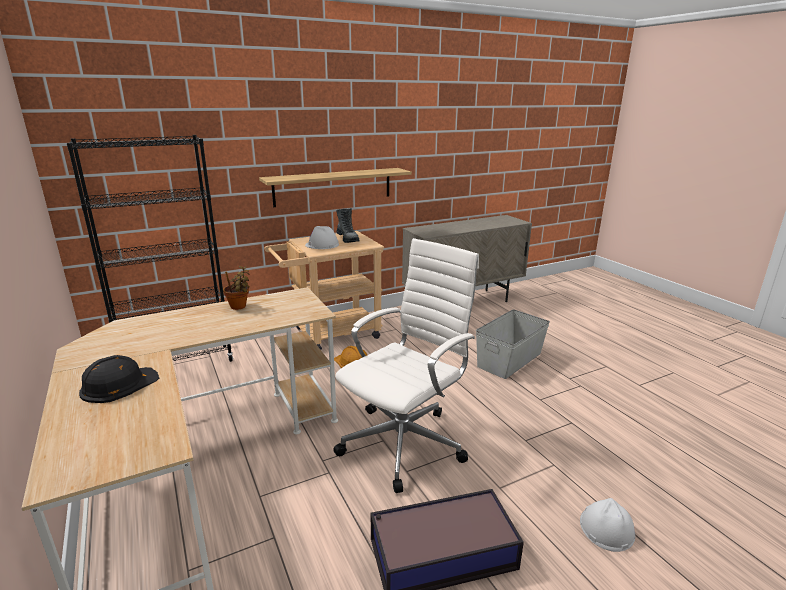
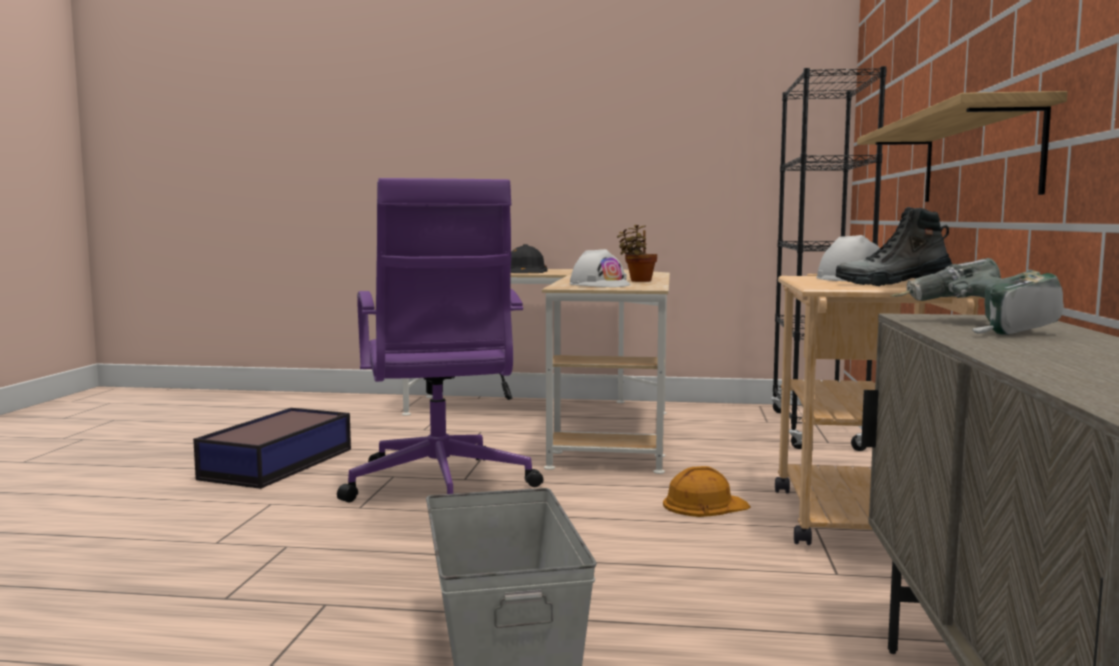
camera: 125 degrees right, 15 degrees down
(405, 441) = (439, 487): white office chair -> purple office chair
(441, 230) = (974, 326): none -> power drill
(606, 528) = (105, 526): white hard hat -> white hard hat (599, 285)

